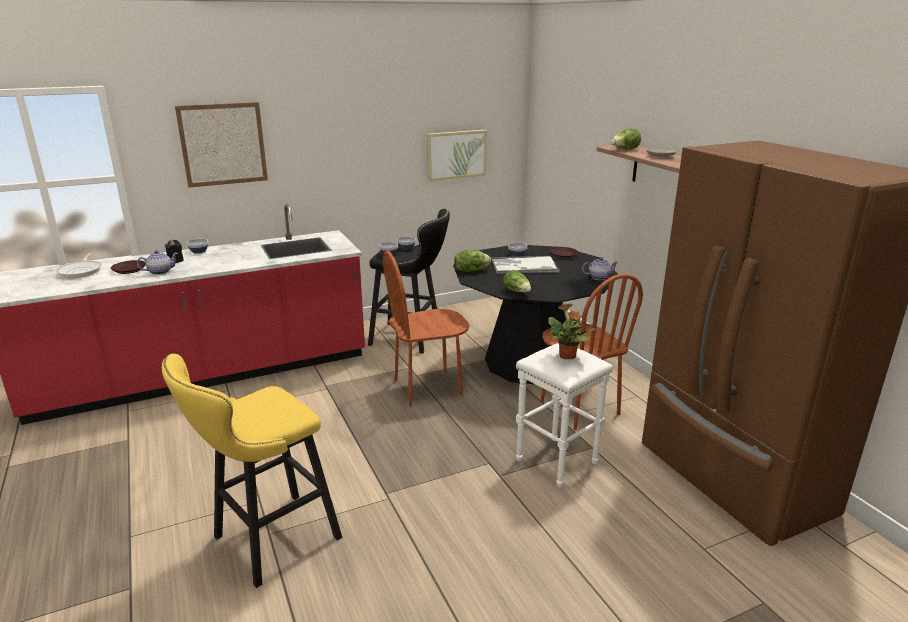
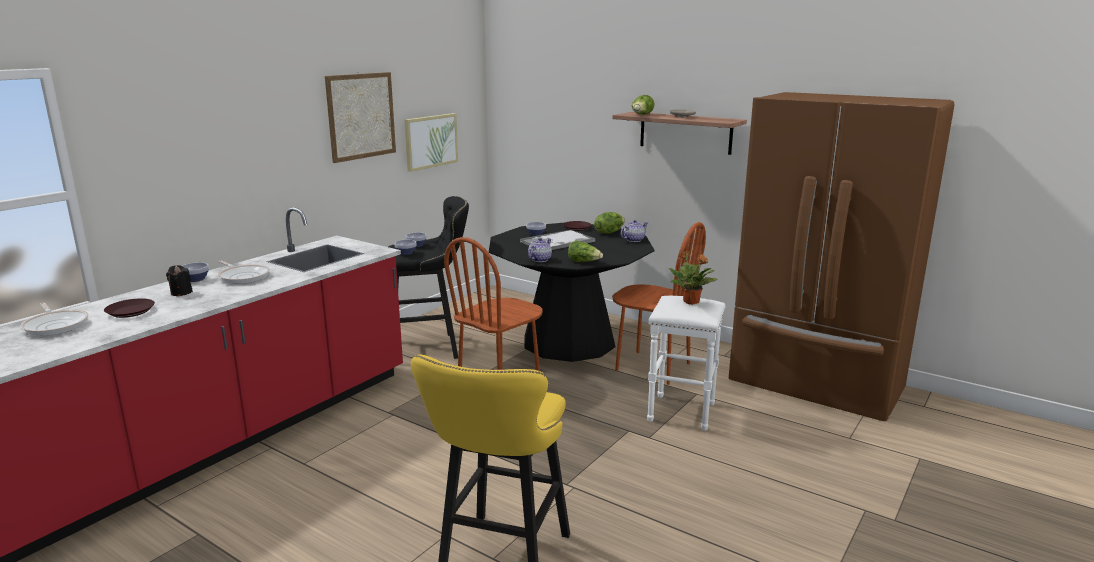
camera: 30 degrees left, 5 degrees down
(160, 272) = (181, 306): teapot -> teapot (539, 260)
(223, 143) = (200, 140): picture -> picture (361, 115)
(228, 255) = (243, 276): none -> frying pan
(471, 270) = (514, 253): lettuce -> lettuce (609, 232)

